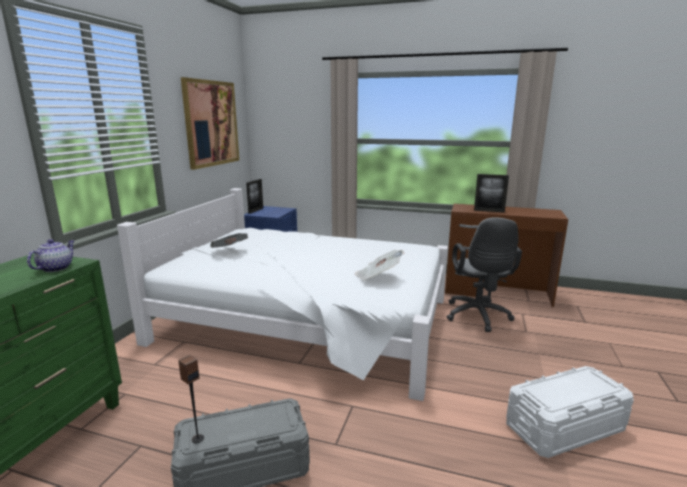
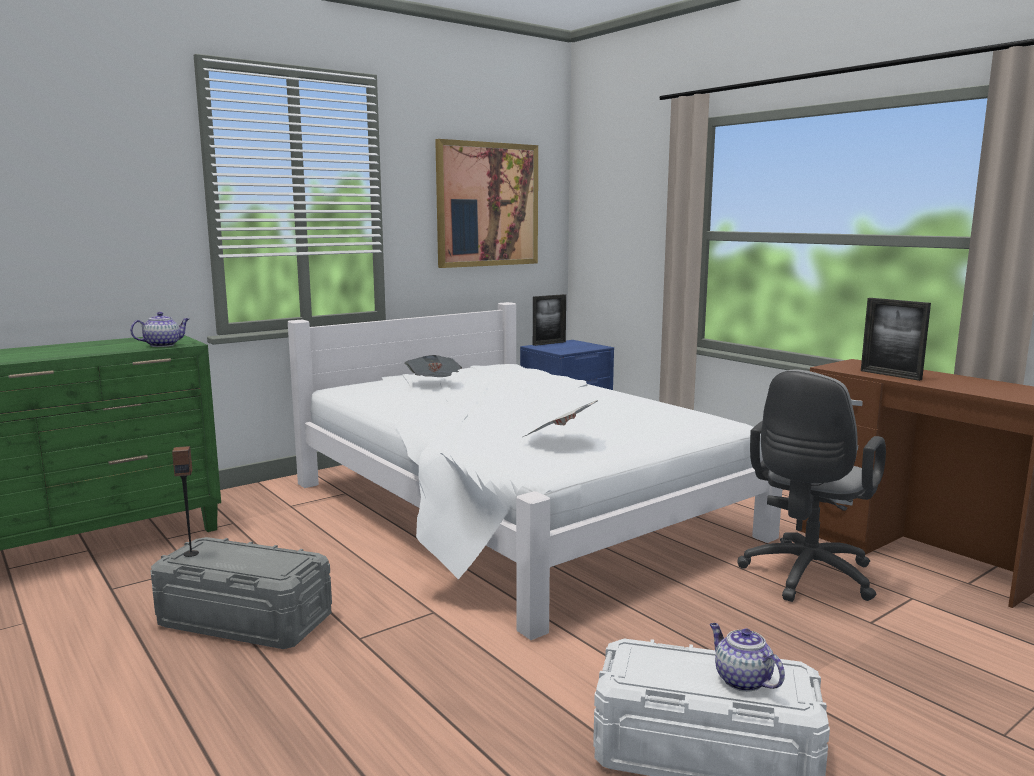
camera: 35 degrees right, 5 degrees down
(585, 386) = (741, 680): none -> teapot

